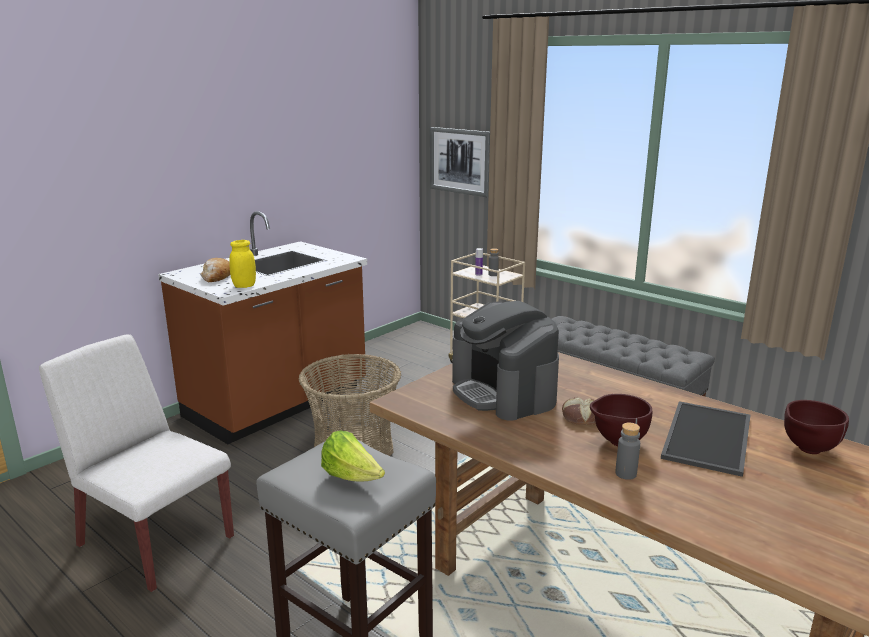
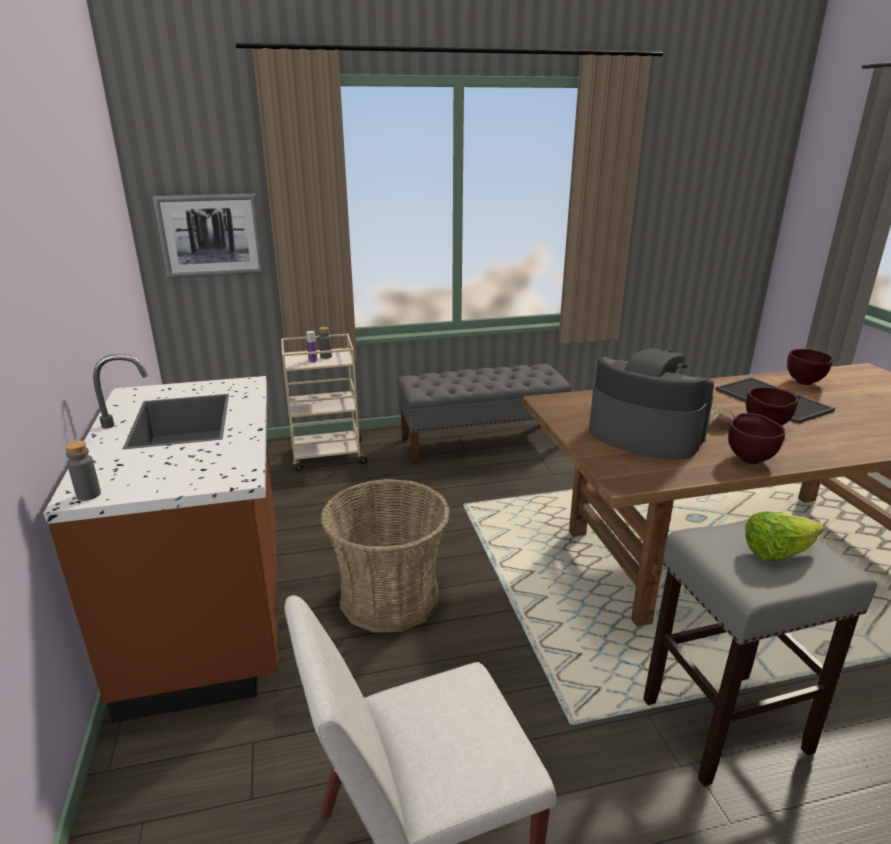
camera: 55 degrees left, 5 degrees up
(217, 276) = (159, 470): bread -> none
(244, 286) = (239, 461): yellow jar -> none
(503, 392) = (644, 435): coffee machine -> coffee machine turned 150 degrees counterclockwise
(523, 443) = (749, 458): none -> brown bowl
(625, 474) = (817, 441): grey bottle -> grey bottle (88, 495)

